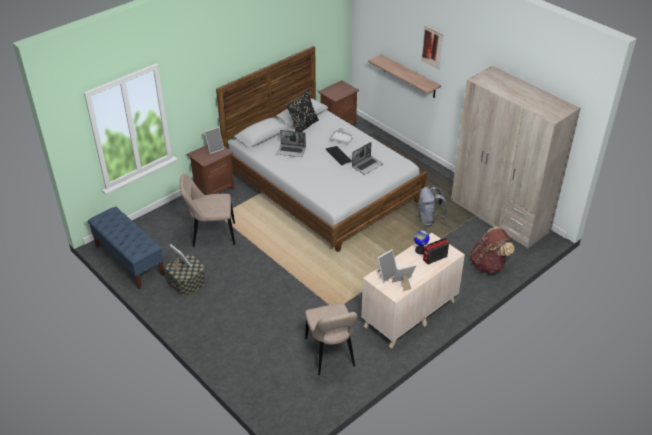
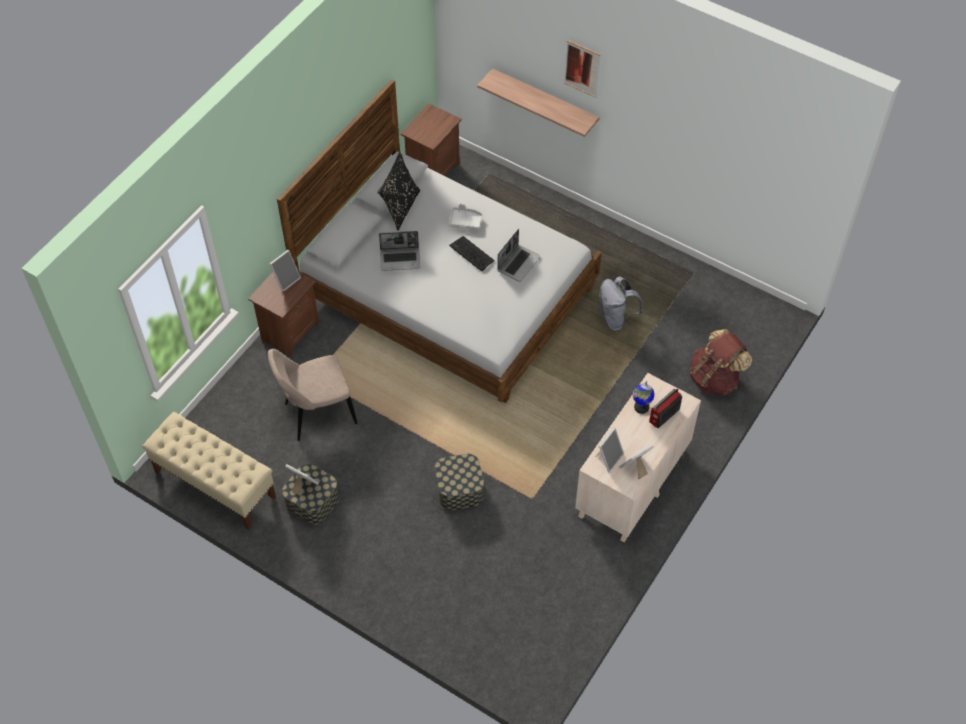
camera: 15 degrees left, 15 degrees up
(129, 260) = (214, 484): blue bench -> beige bench
(287, 294) = (459, 489): none -> storage box
(330, 354) = (549, 571): beige chair -> none
(499, 216) = (709, 291): beige wardrobe -> none

